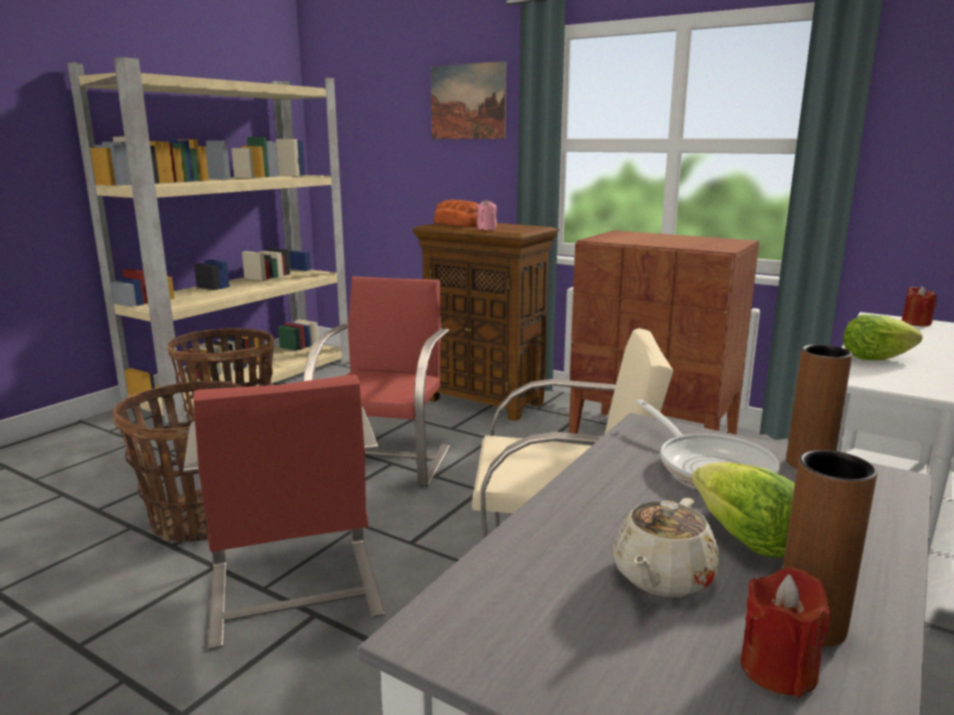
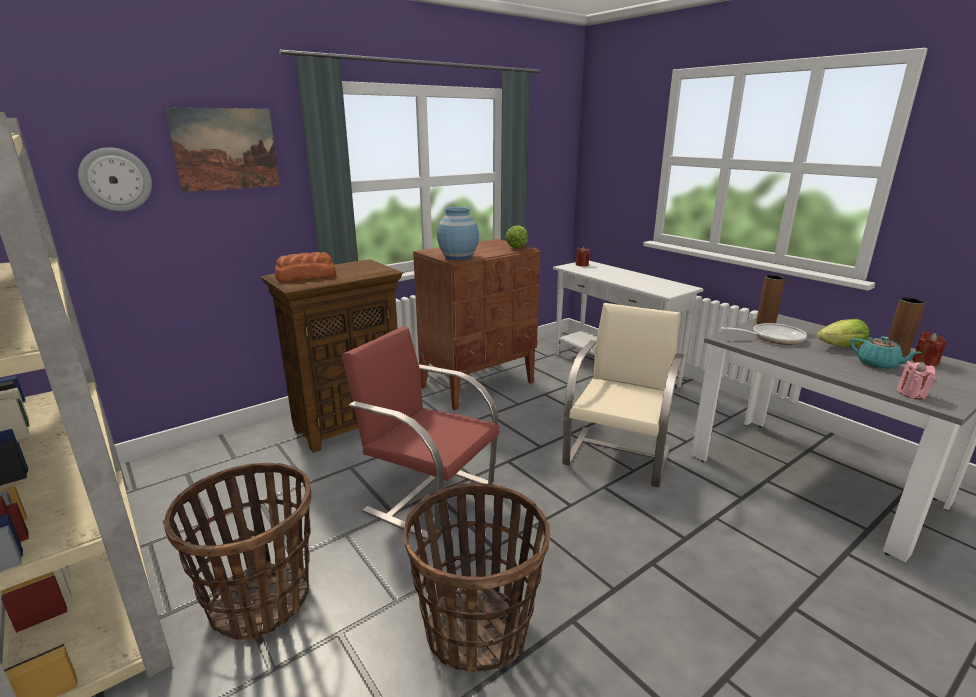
camera: 70 degrees left, 5 degrees up
(293, 592) = (623, 572): red chair -> none
(396, 126) = (116, 179): none -> wall clock
(486, 229) = (355, 273): pink candle -> pink candle (911, 394)
(614, 239) = (458, 257): none -> blue vase
(661, 577) = (878, 364): beige teapot -> turquoise teapot
(874, 358) = (637, 283): lettuce -> lettuce (517, 247)

